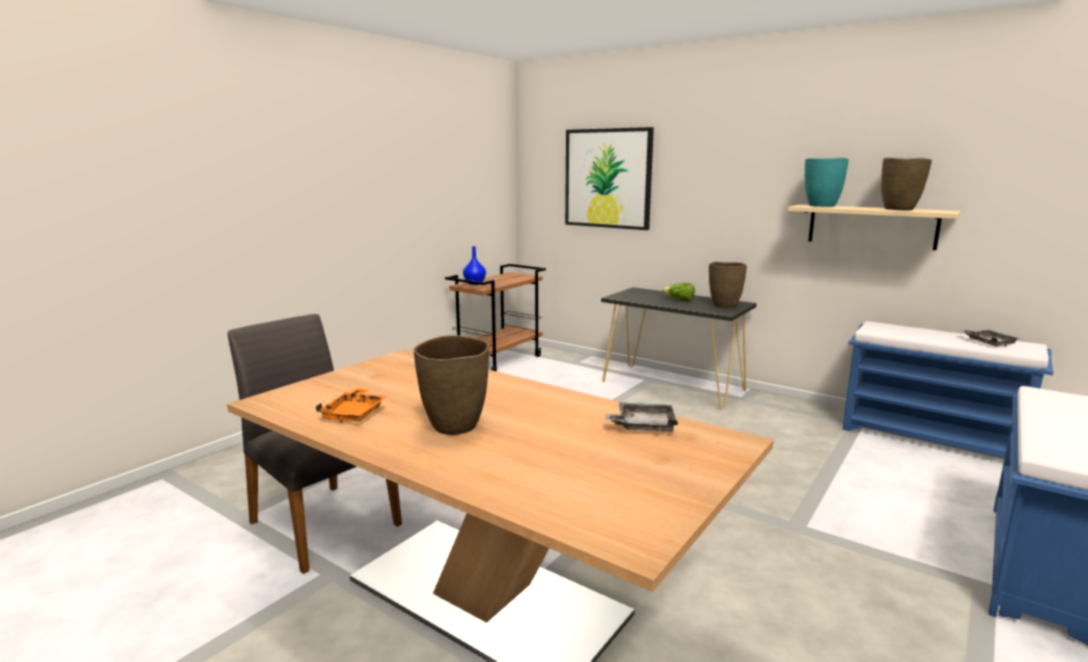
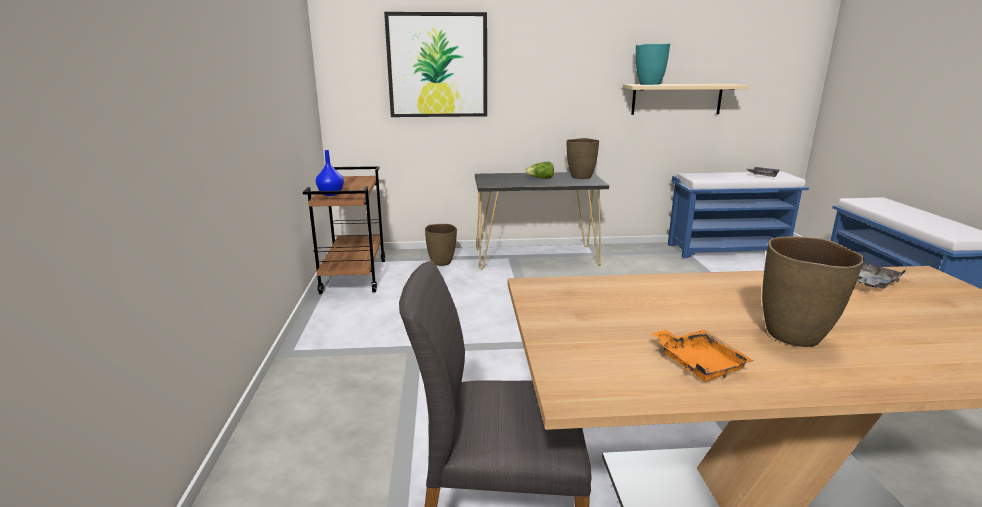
camera: 40 degrees left, 5 degrees up
(899, 209) = (705, 84): brown vase -> brown vase (442, 262)

